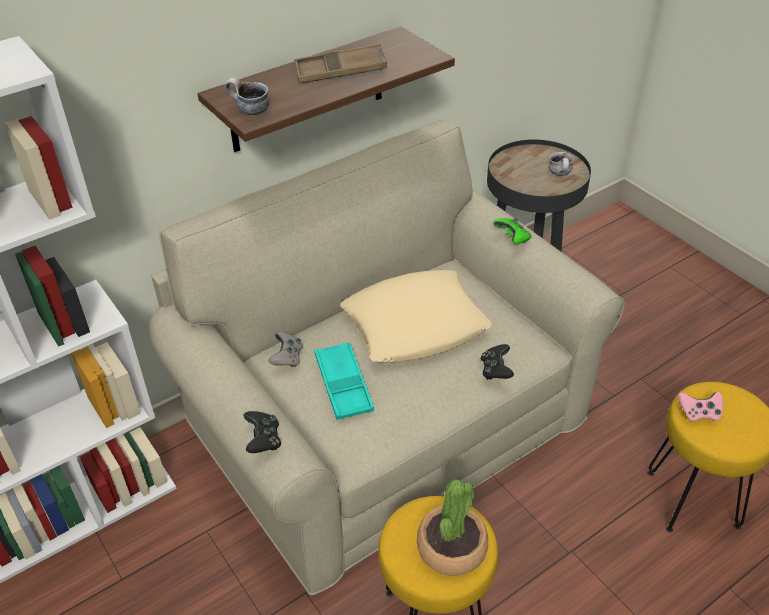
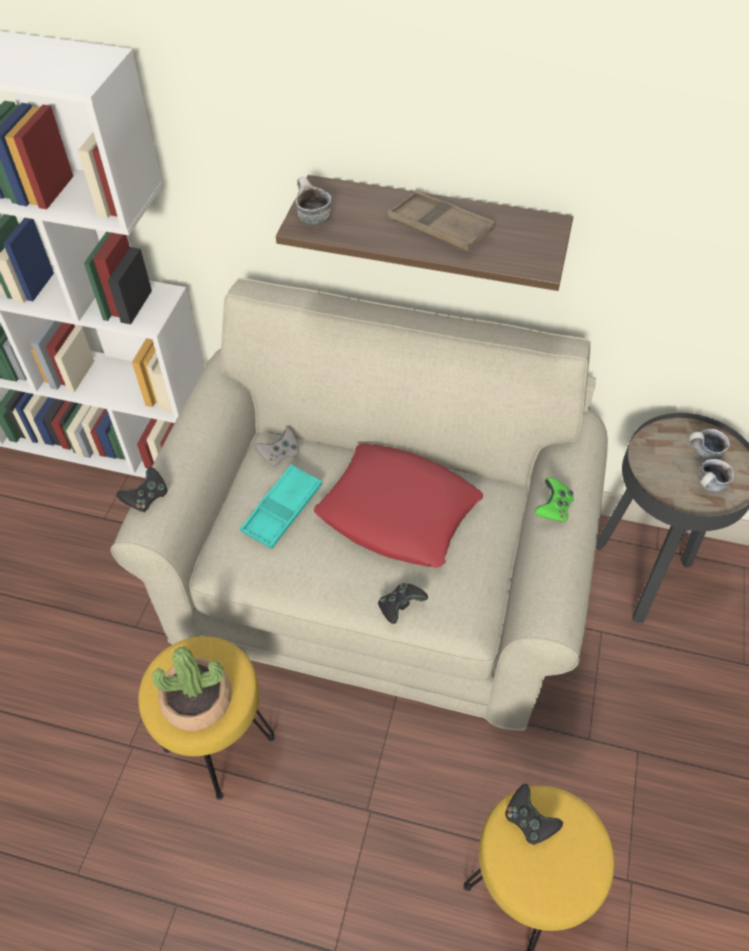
camera: 50 degrees right, 10 degrees up
(415, 324) = (398, 512): beige pillow -> red pillow
(534, 162) = (702, 454): none -> mug
(699, 413) = (529, 820): pink game controller -> black game controller

